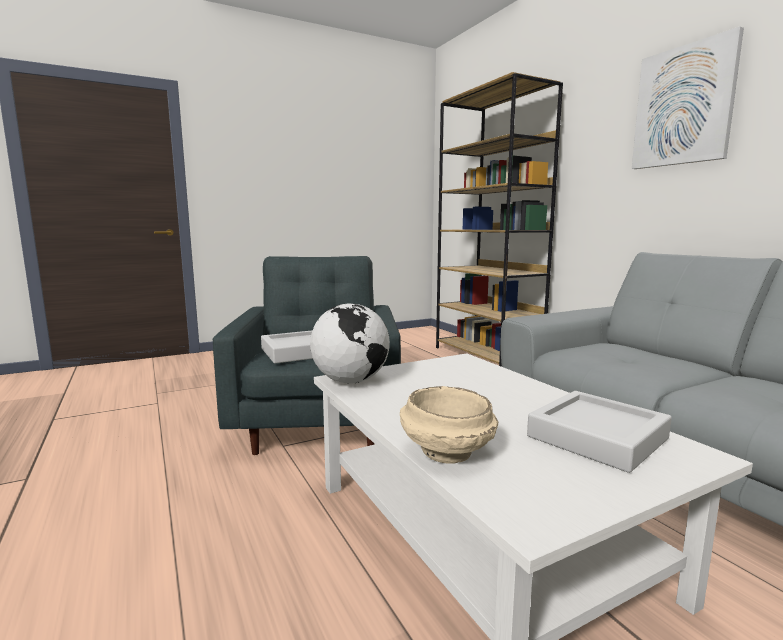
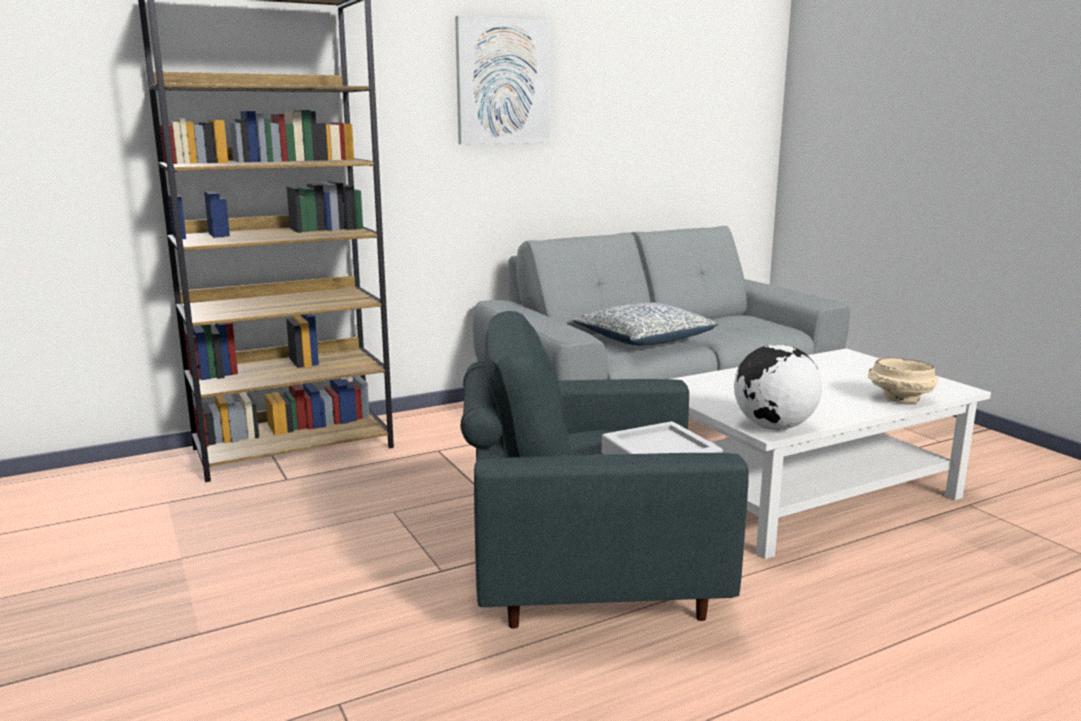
camera: 90 degrees left, 5 degrees up
(597, 437) = (840, 367): grey tray -> none
(638, 361) = (644, 340): none -> pillow

